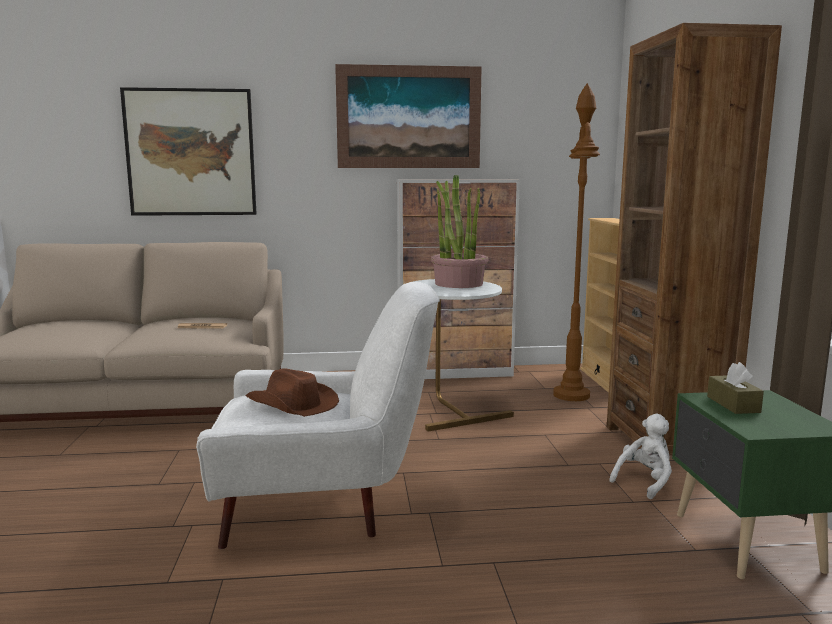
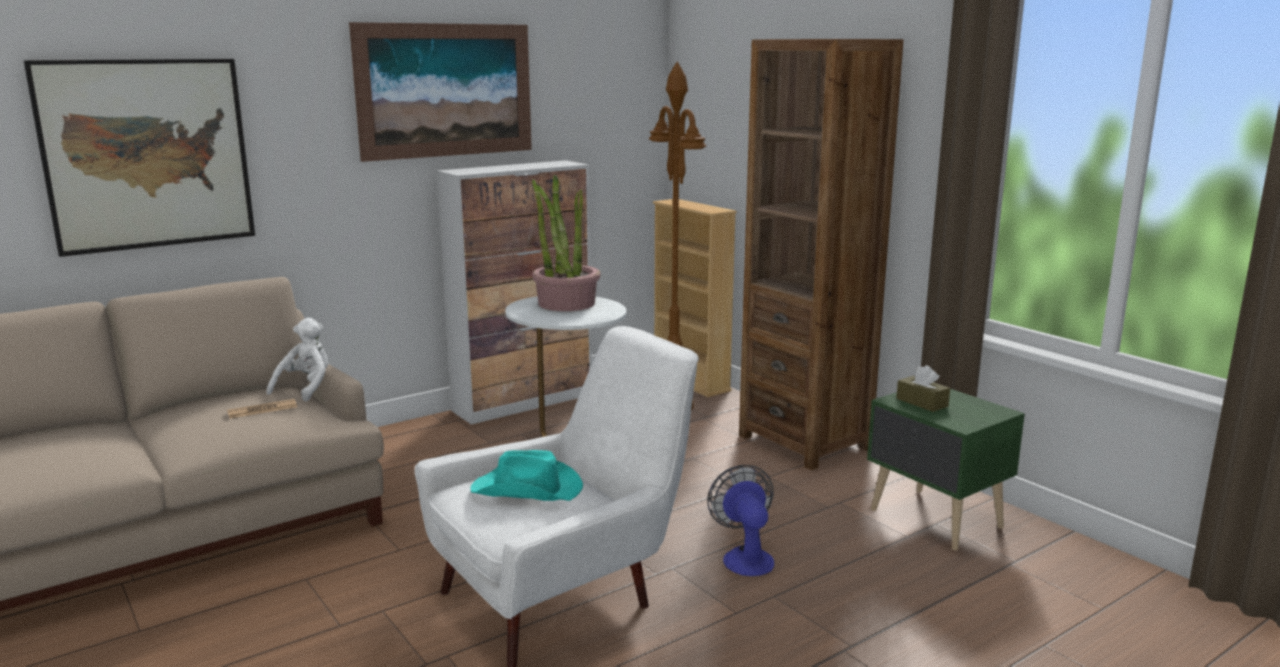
camera: 30 degrees left, 5 degrees up
(292, 404) = (528, 490): brown hat -> turquoise hat
(503, 521) = (745, 557): none -> fan
(645, 481) = (820, 485): white plush toy -> white plush toy (306, 388)

